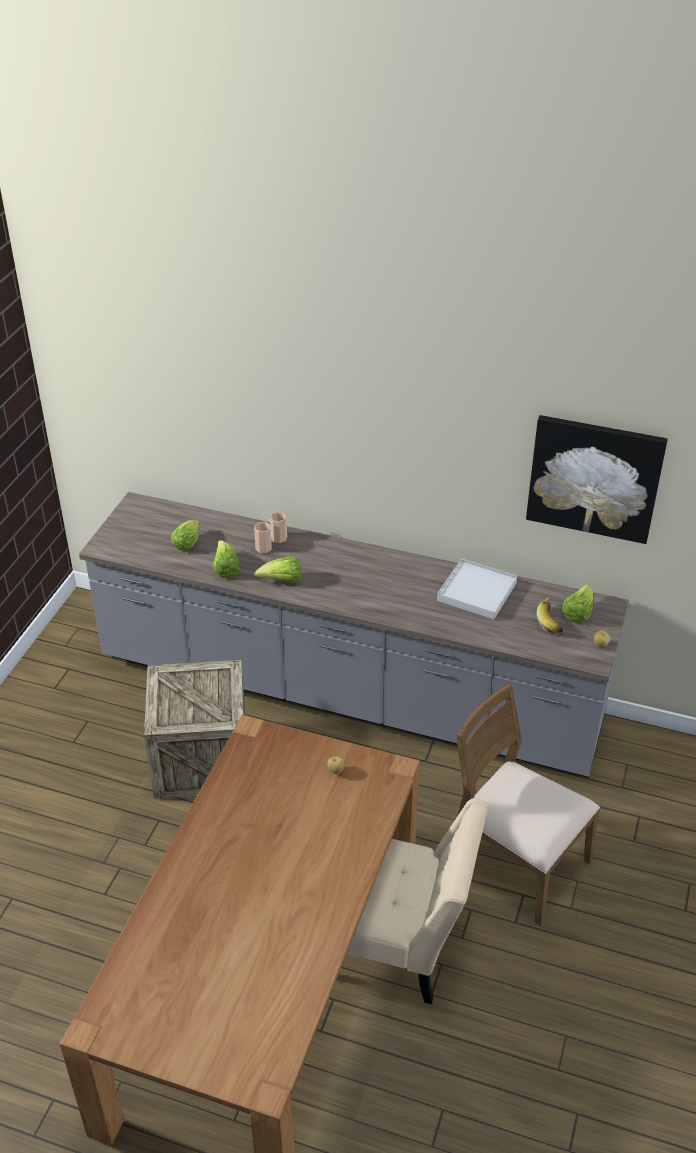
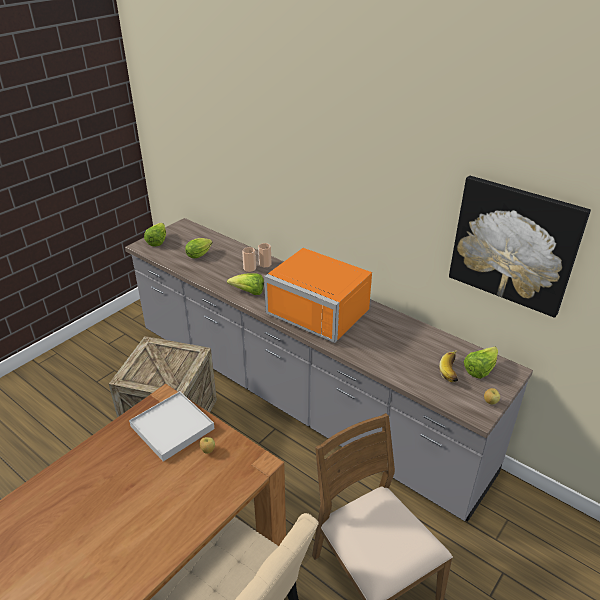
camera: 20 degrees right, 5 degrees down
(225, 568) = (214, 276): lettuce -> lettuce (157, 241)
(381, 583) = (322, 310): none -> orange microwave
(476, 591) = (397, 333): white tray -> white tray (172, 427)

